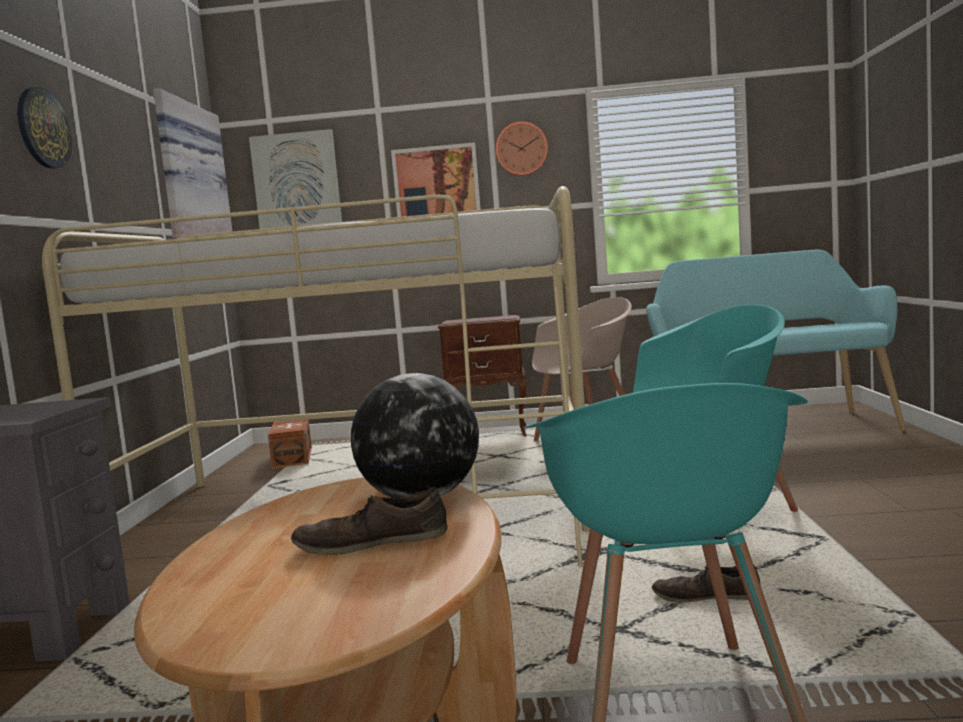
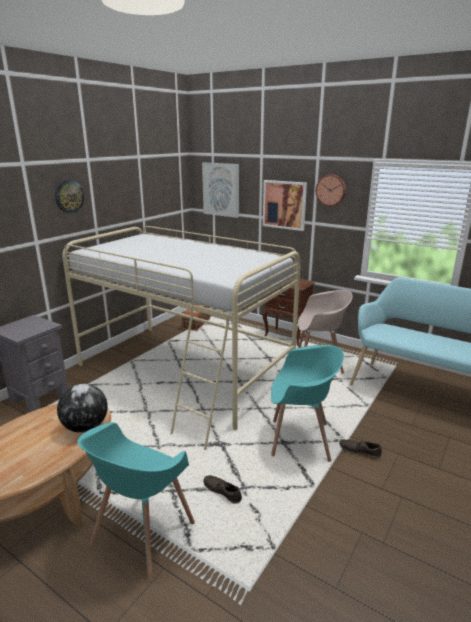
camera: 30 degrees right, 15 degrees up
(189, 173) = (165, 186): picture -> none
(371, 543) = (40, 447): brown shoe -> brown shoe (359, 450)

